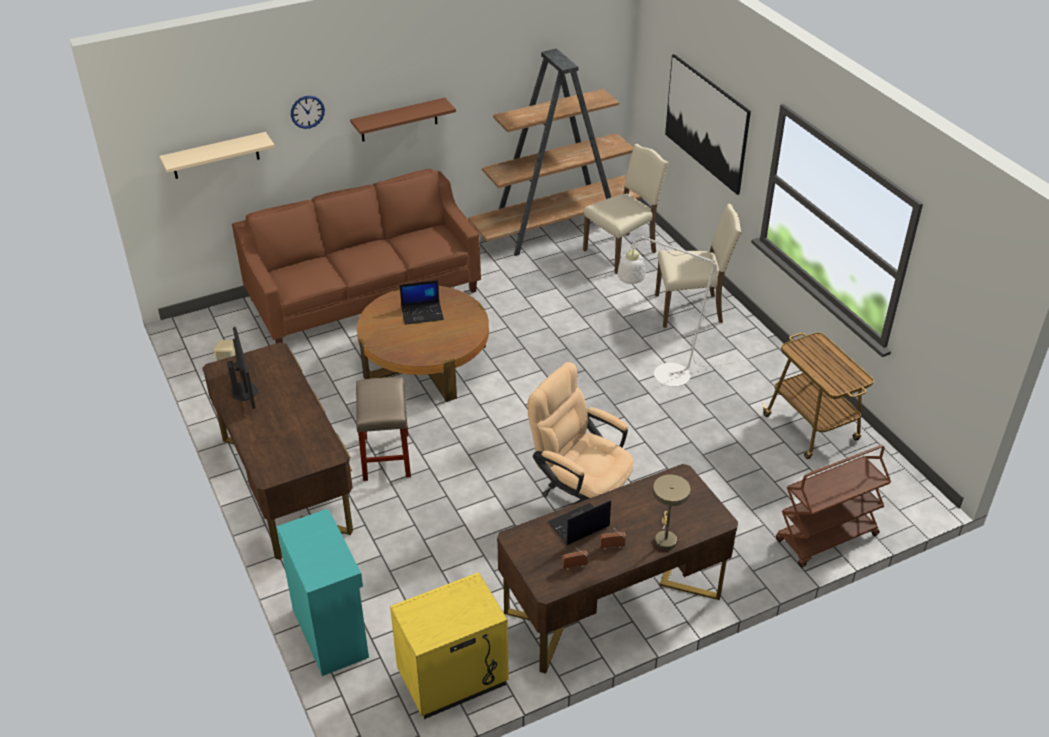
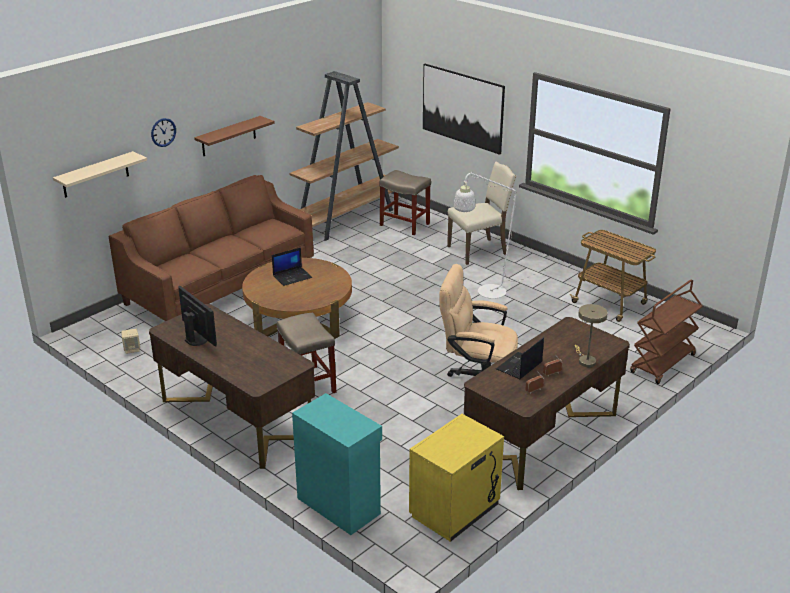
camera: 20 degrees left, 10 degrees down
(622, 251) = (405, 225): beige chair -> beige stool

